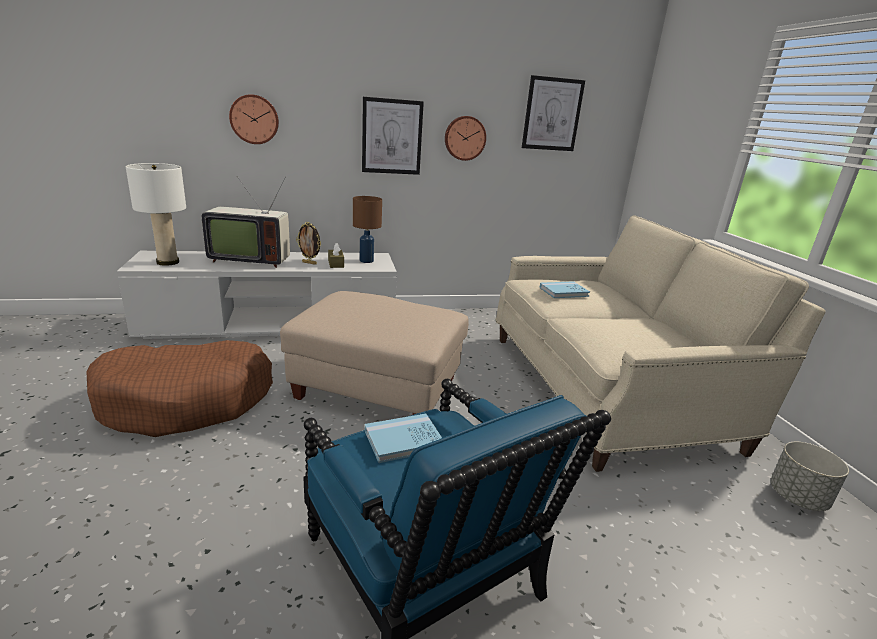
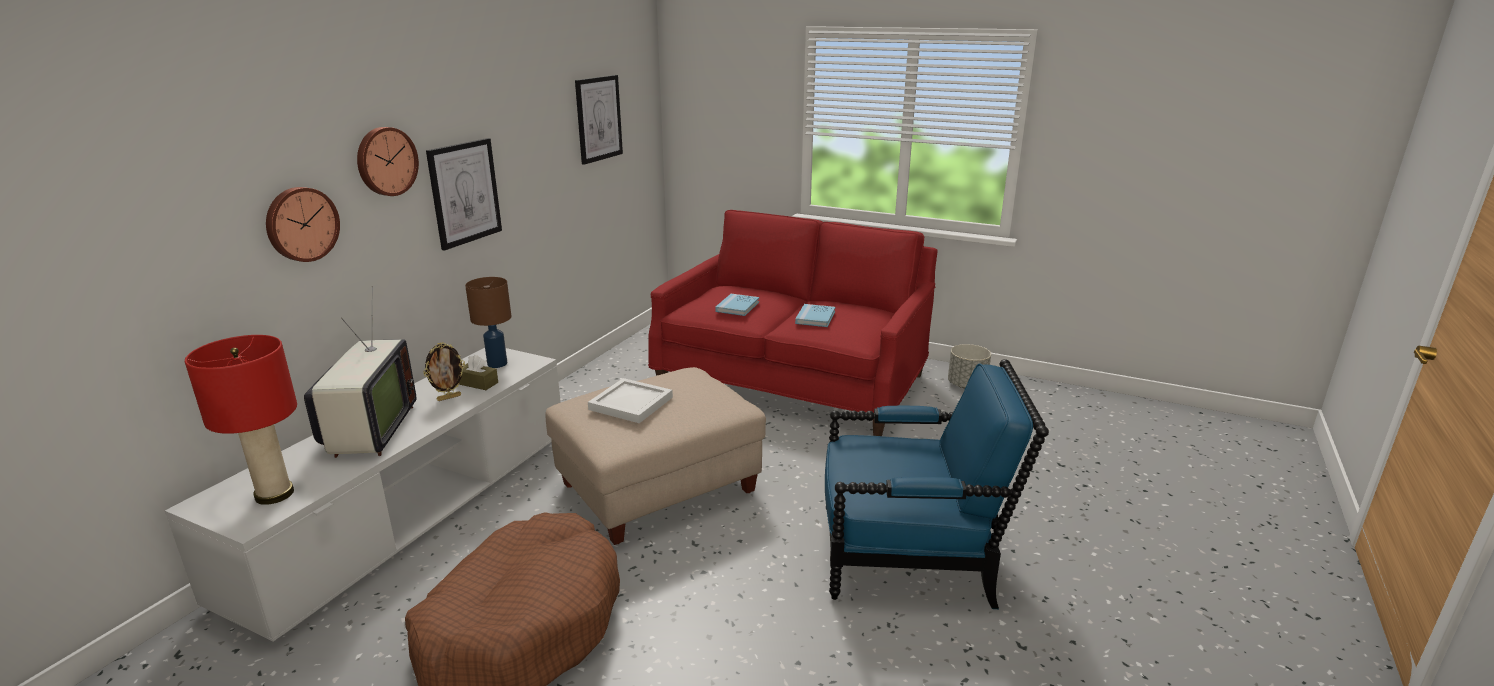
camera: 50 degrees left, 0 degrees up
(167, 262) = (274, 495): white table lamp -> red table lamp
(250, 259) = (369, 432): television -> television turned 45 degrees counterclockwise
(364, 306) = (631, 404): none -> white tray
(403, 440) = (867, 467): blue book -> blue book (815, 317)
(464, 138) = (533, 170): wall clock -> wall clock (385, 161)
(607, 388) = (793, 380): beige sofa -> red sofa

